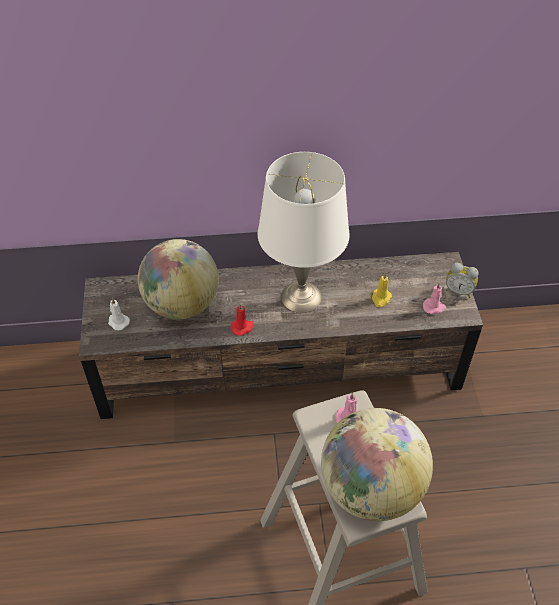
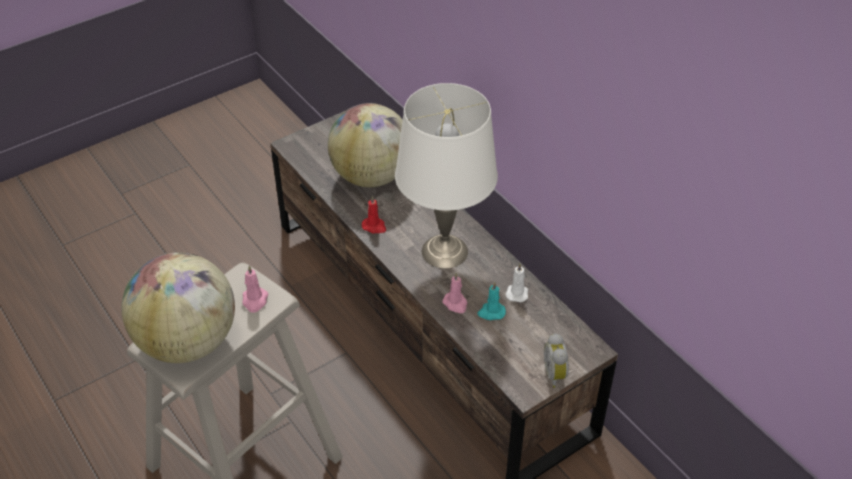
camera: 60 degrees right, 5 degrees down
(118, 322) = (321, 147): white candle -> white candle (517, 293)
(381, 298) = (491, 312): yellow candle -> turquoise candle
(434, 307) = (514, 361): pink candle -> pink candle (455, 304)

